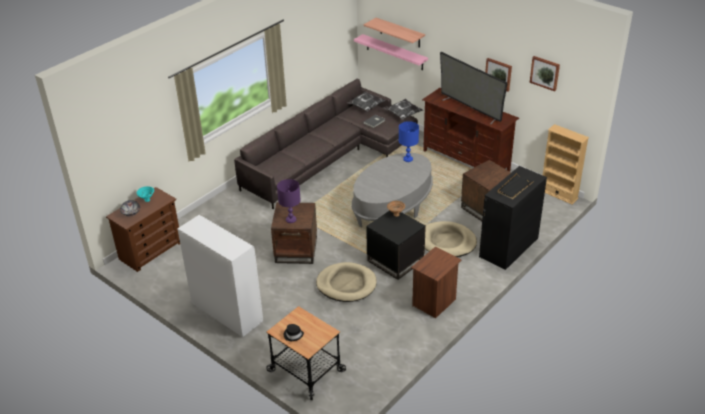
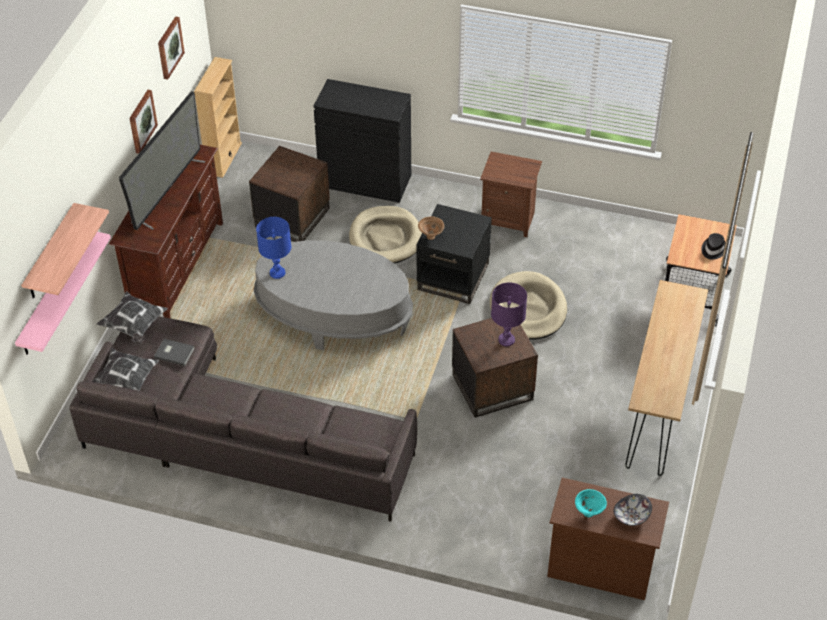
camera: 115 degrees left, 10 degrees up
(226, 312) = (658, 409): white cabinet -> brown console table
(514, 188) = (367, 99): black tray -> none

